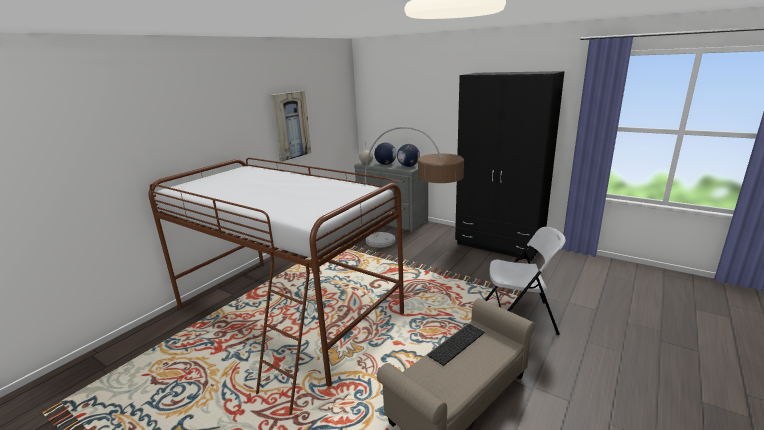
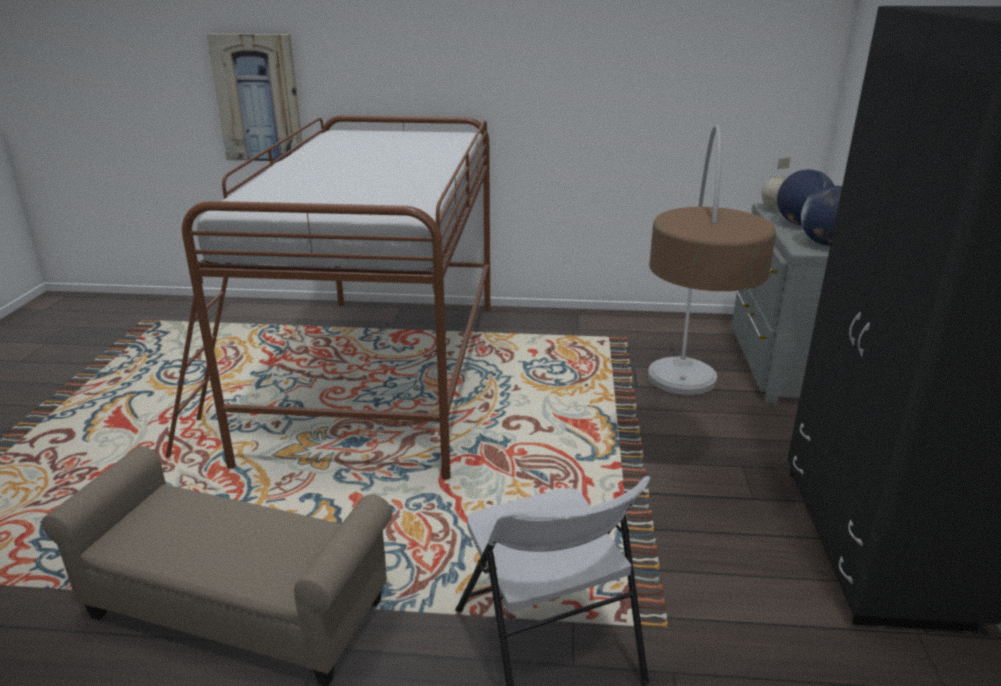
camera: 60 degrees right, 5 degrees up
(291, 125) = (618, 83): picture -> picture (258, 98)
(457, 344) = (268, 525): keyboard -> none

